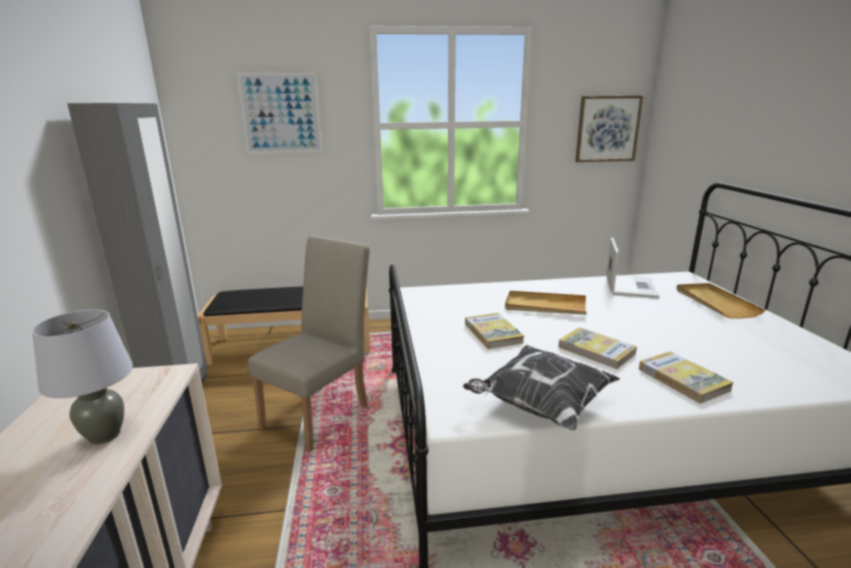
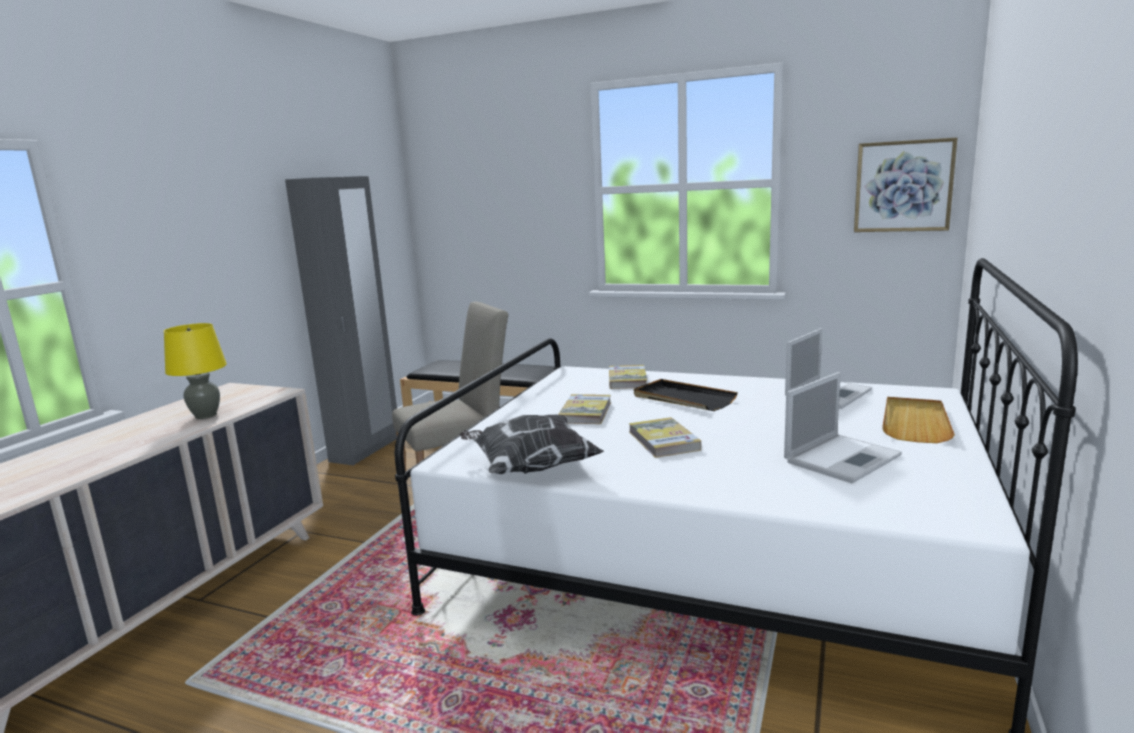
camera: 30 degrees right, 5 degrees down
(105, 435) = (206, 415): grey table lamp -> yellow table lamp
(281, 113) = (504, 180): picture -> none
(545, 306) = (683, 399): beige tray -> black tray
(682, 379) = (709, 477): book -> book (627, 380)
(728, 340) = (843, 458): none -> laptop

